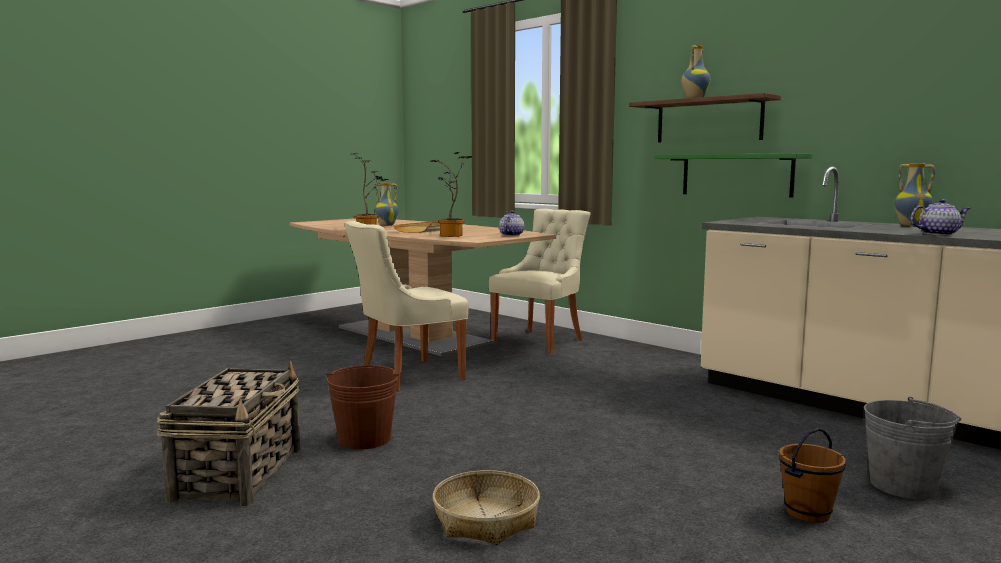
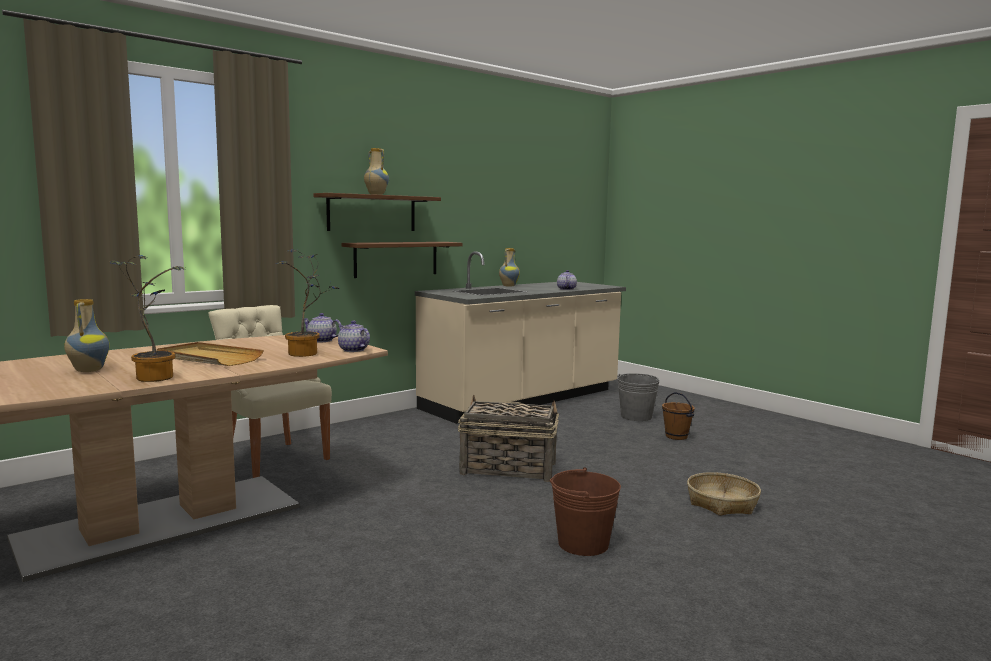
camera: 85 degrees left, 0 degrees up
(239, 473) = (679, 600): basket -> basket (507, 468)
(408, 376) = (376, 525): beige chair -> none
(472, 239) = (353, 350): none -> teapot
(736, 175) = (396, 259): green shelf -> brown shelf

